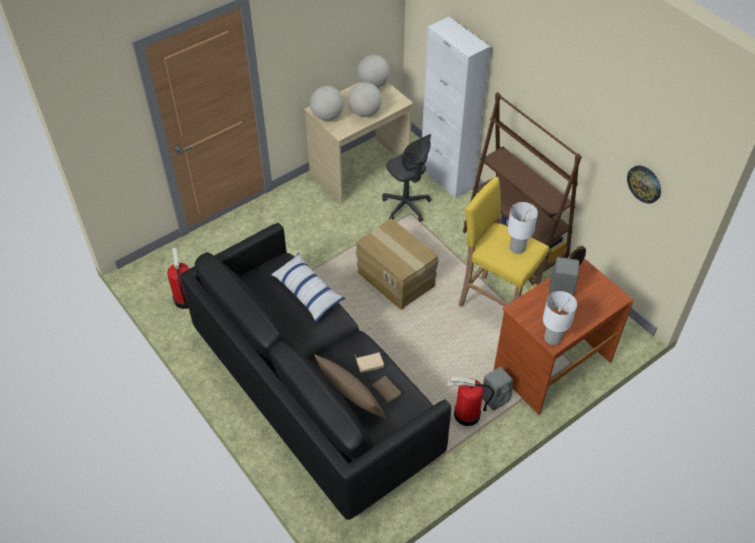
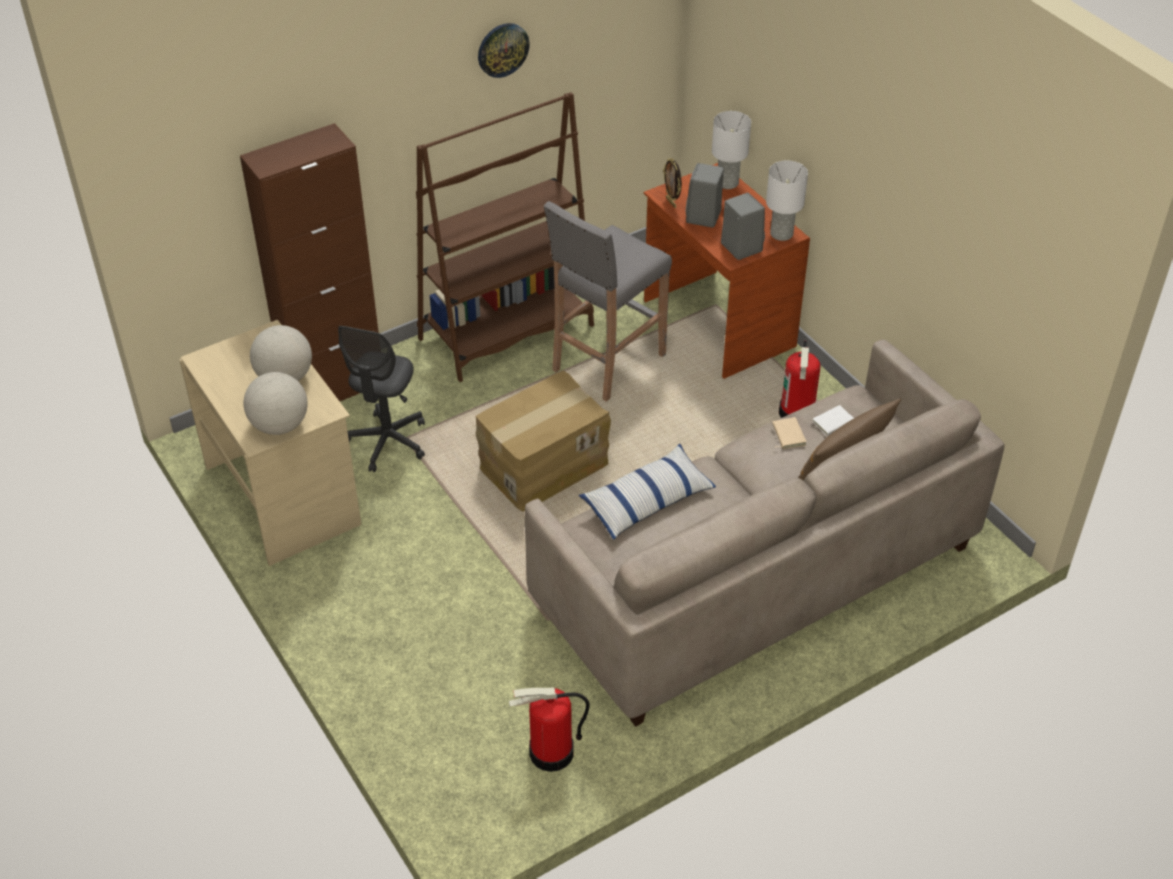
camera: 85 degrees left, 5 degrees down
(313, 391) = (756, 576): black sofa -> beige sofa
(373, 84) = (211, 363): globe -> none
(385, 390) = (834, 423): brown book -> white book
(406, 206) = (387, 442): grey office chair -> grey office chair turned 135 degrees clockwise
(446, 178) = (334, 388): white cabinet -> brown cabinet
(495, 303) = (606, 364): yellow stool -> grey stool
(495, 398) = (769, 382): grey speaker -> grey speaker (740, 247)
(517, 248) = (616, 250): white table lamp -> white table lamp (728, 183)
(644, 183) = (612, 63): wall clock -> wall clock (502, 49)

